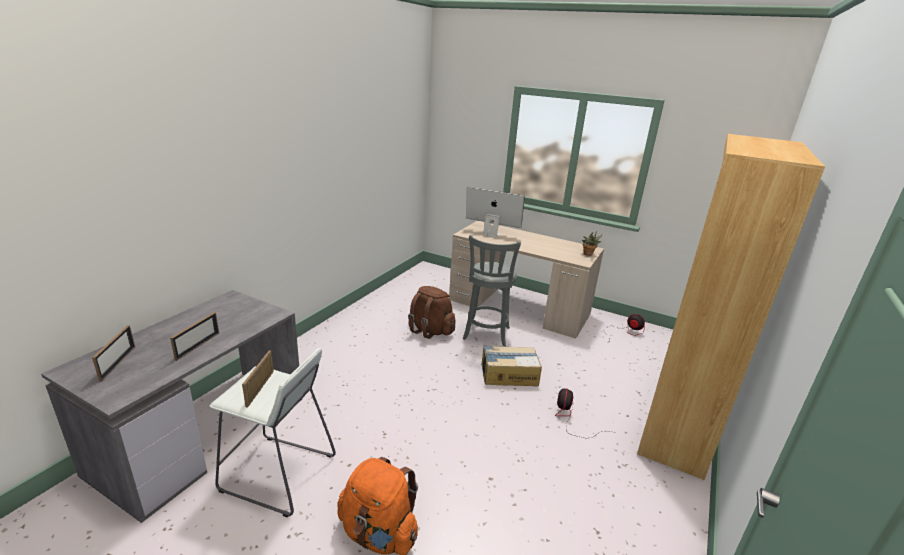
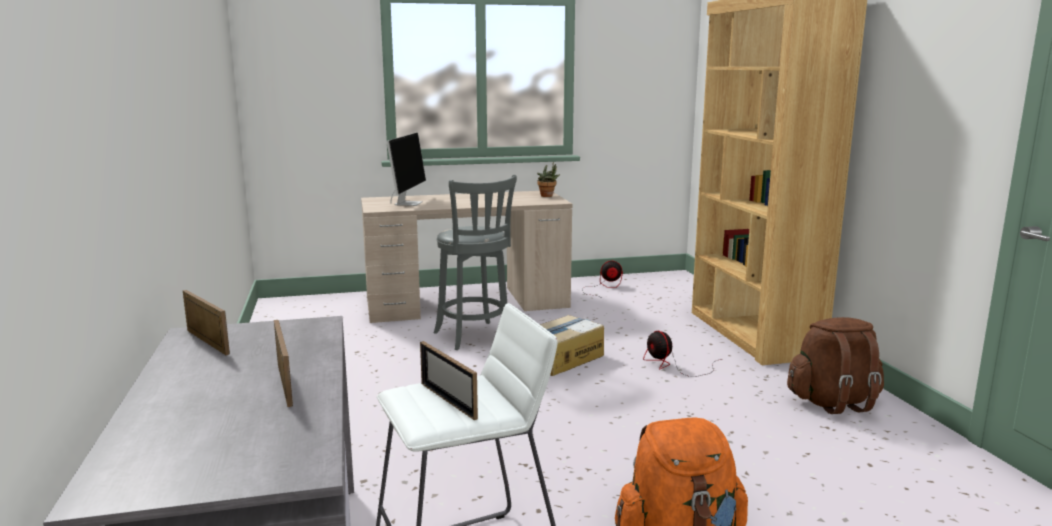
camera: 40 degrees left, 10 degrees down
(118, 363) = (188, 448): picture frame -> picture frame (207, 342)
(430, 330) = (401, 357): brown backpack -> brown backpack (833, 402)
(490, 234) = (408, 203): monitor -> monitor turned 120 degrees clockwise

